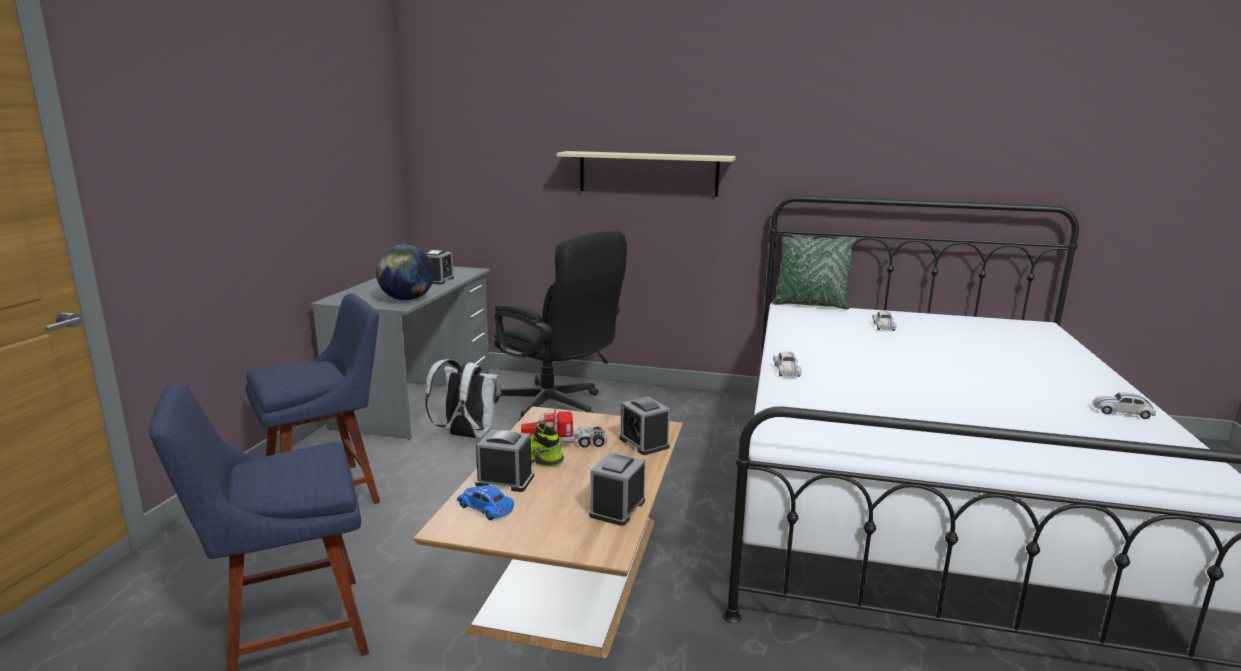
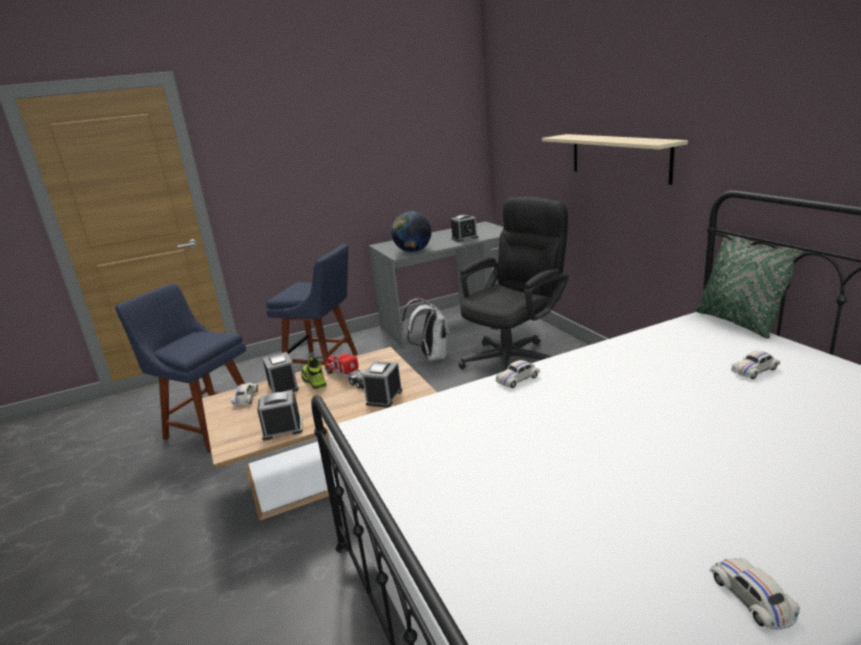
camera: 55 degrees right, 5 degrees up
(485, 508) = (246, 398): blue toy car -> white toy car
(556, 408) = (514, 356): black office chair -> black office chair turned 135 degrees counterclockwise

